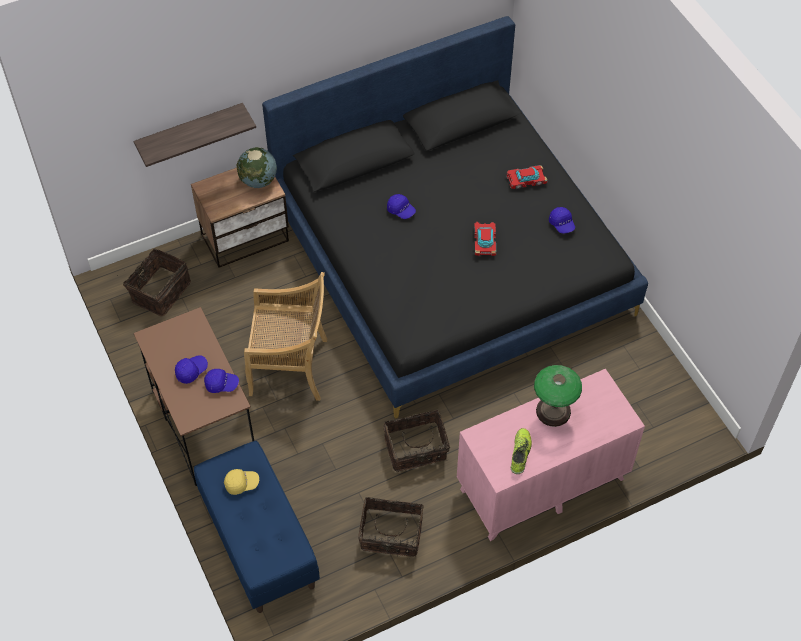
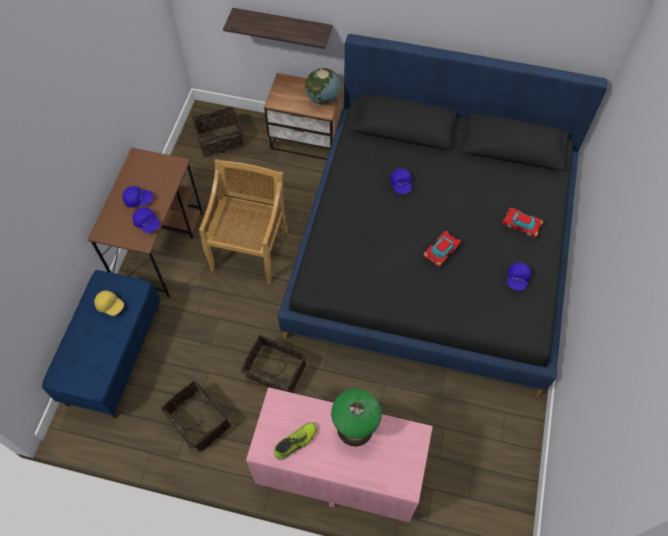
camera: 40 degrees right, 5 degrees up
(290, 367) = (250, 249): beige chair -> beige chair turned 120 degrees counterclockwise

